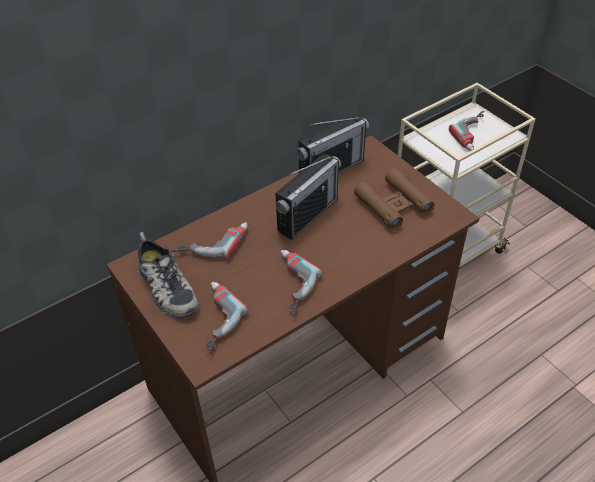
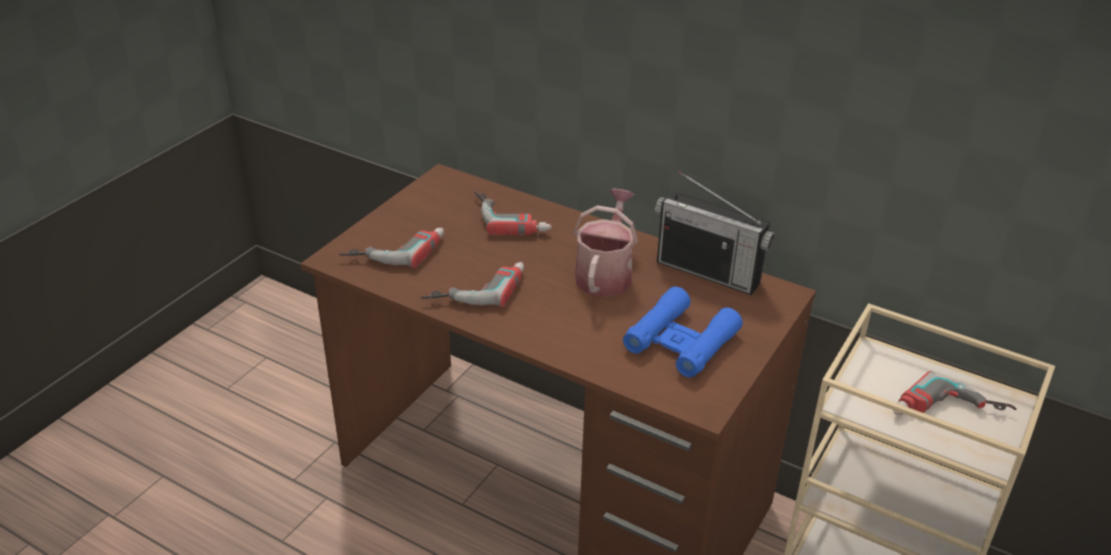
camera: 65 degrees right, 10 degrees down
(165, 287) = (425, 206): shoe -> none
(308, 215) = (605, 273): radio -> watering can
(393, 204) = (681, 341): brown binoculars -> blue binoculars

